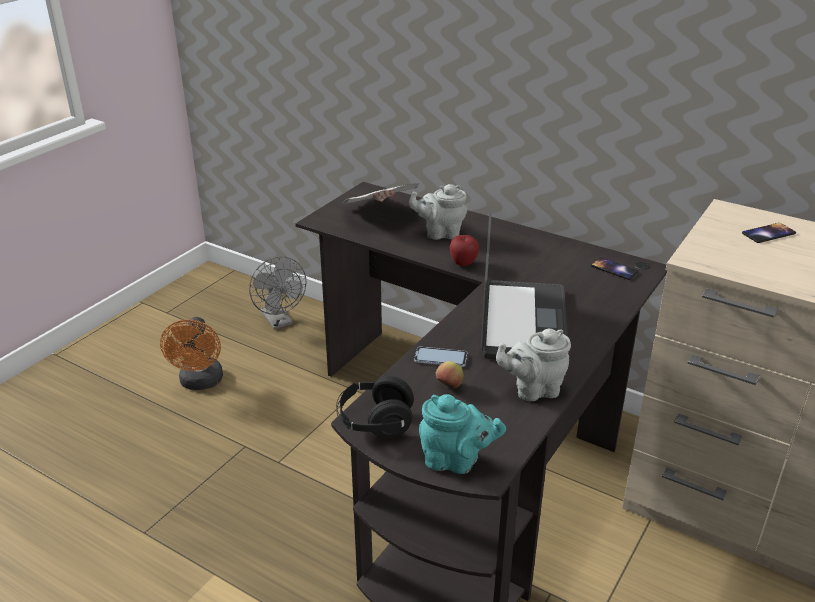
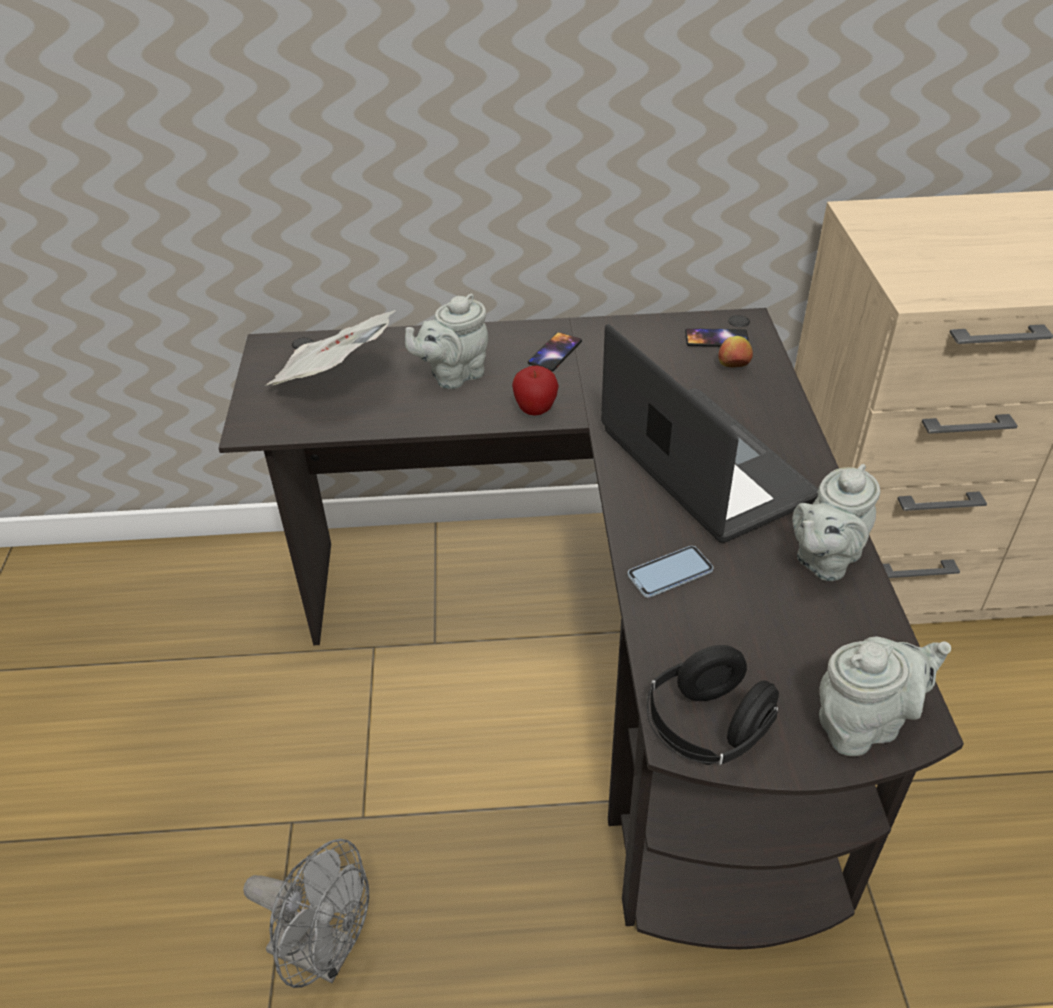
camera: 35 degrees left, 10 degrees up
(200, 383) = (126, 761): orange fan -> none
(279, 322) = (165, 597): grey fan -> grey fan (324, 952)
(449, 386) = (729, 612): apple -> apple (733, 367)
(456, 461) = (864, 723): turquoise teapot -> grey teapot
(768, 233) = (938, 228): phone -> phone (555, 352)

